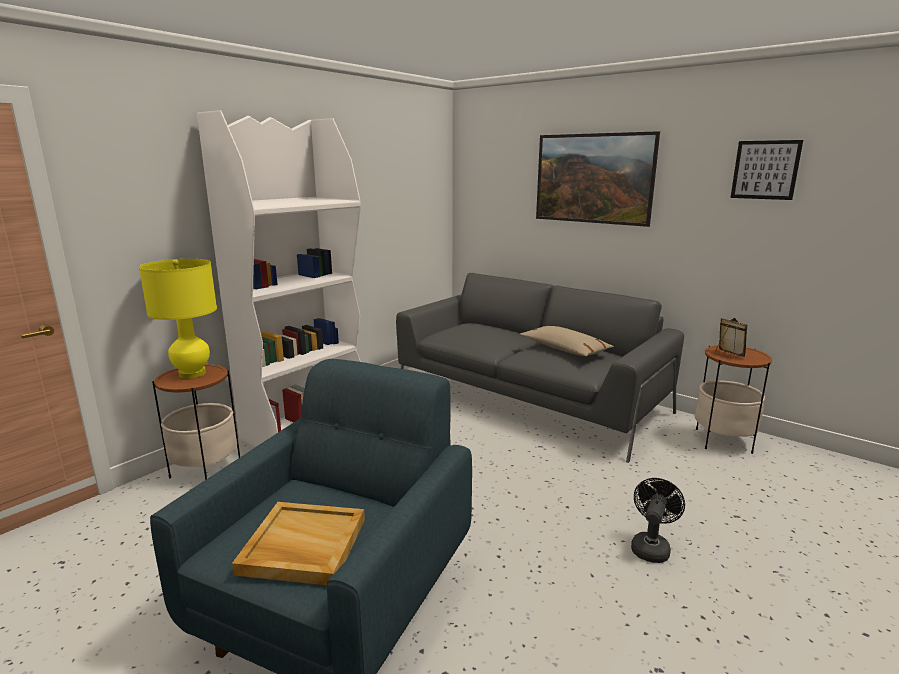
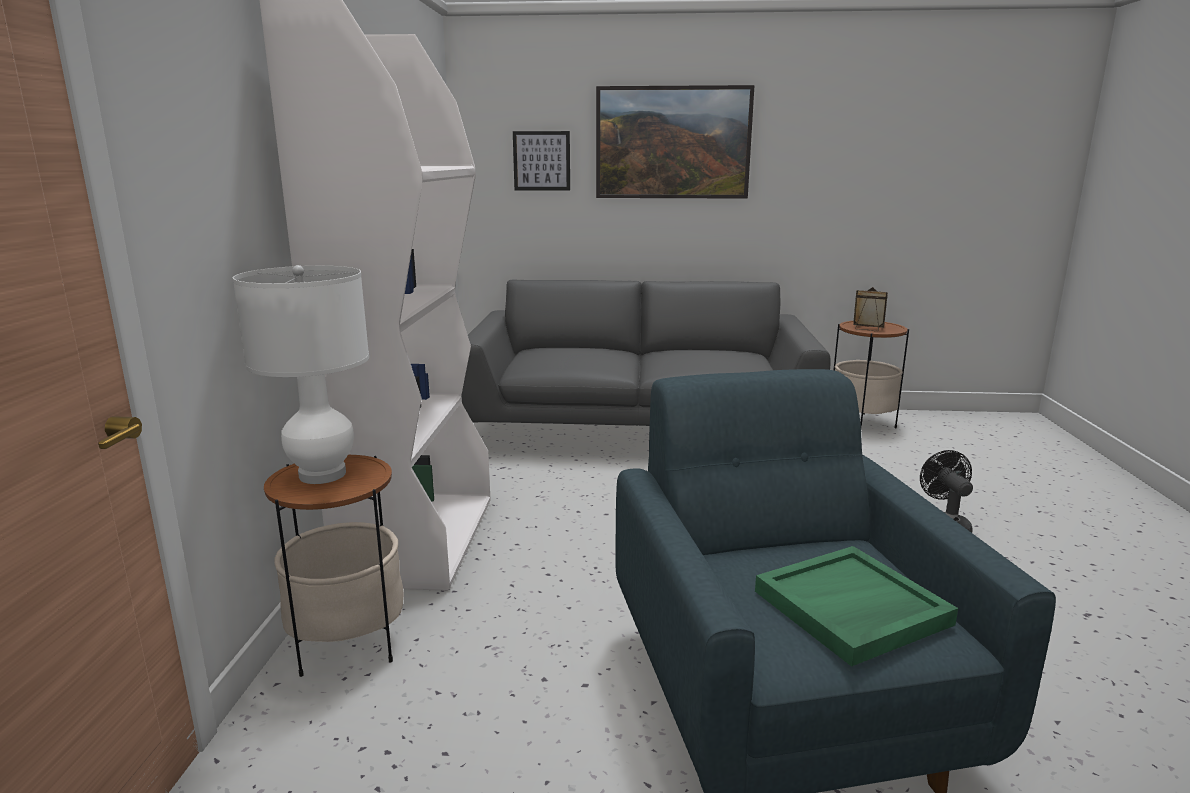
camera: 35 degrees left, 0 degrees up
(192, 374) = (323, 474): yellow table lamp -> white table lamp
(302, 546) = (851, 608): beige tray -> green tray
(564, 349) = (700, 355): beige pillow -> none
(765, 170) = (867, 129): picture -> picture (541, 161)

